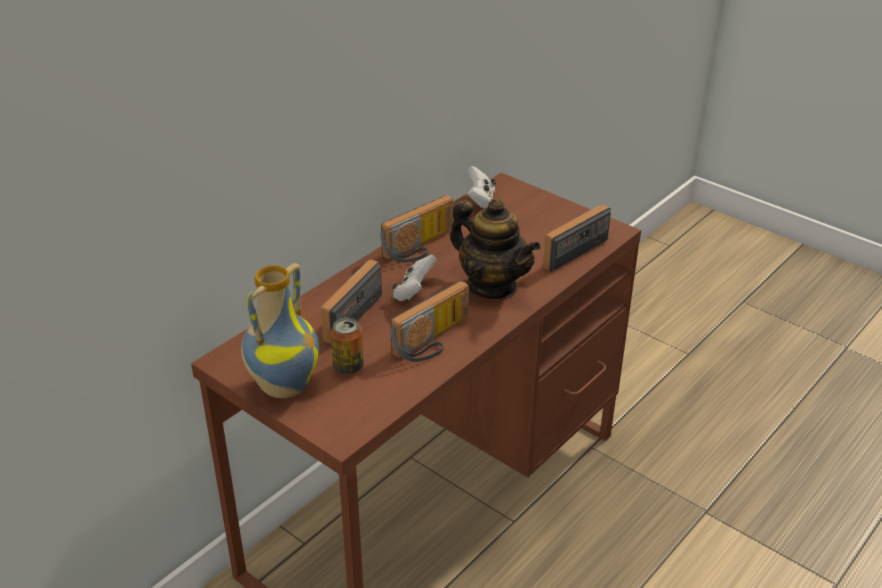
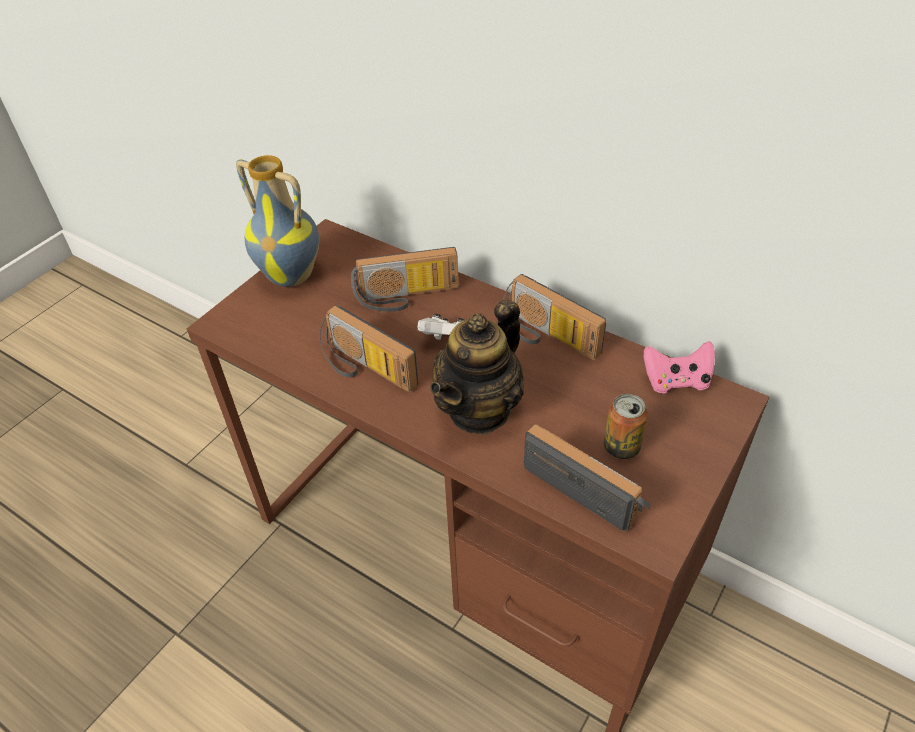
camera: 85 degrees right, 10 degrees up
(347, 313) = (407, 297): radio -> radio turned 150 degrees clockwise
(348, 367) = (320, 312): can -> can (621, 447)
(481, 201) = (676, 381): white game controller -> pink game controller

